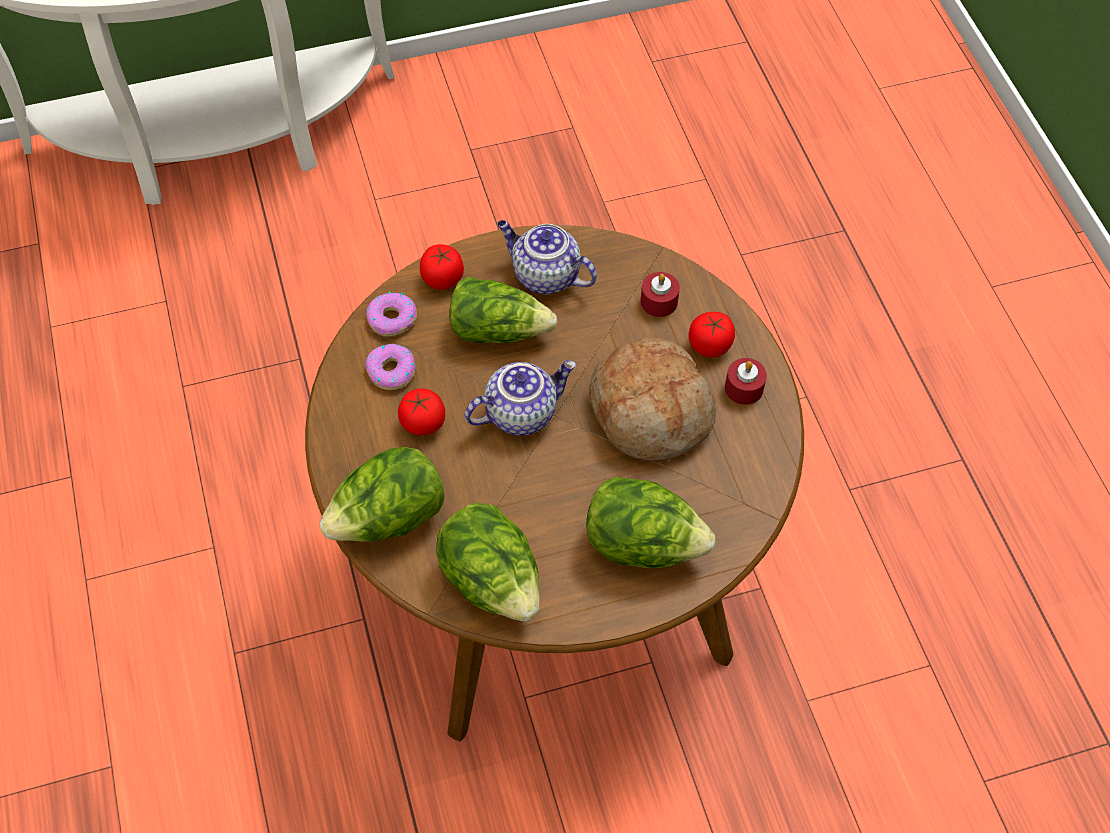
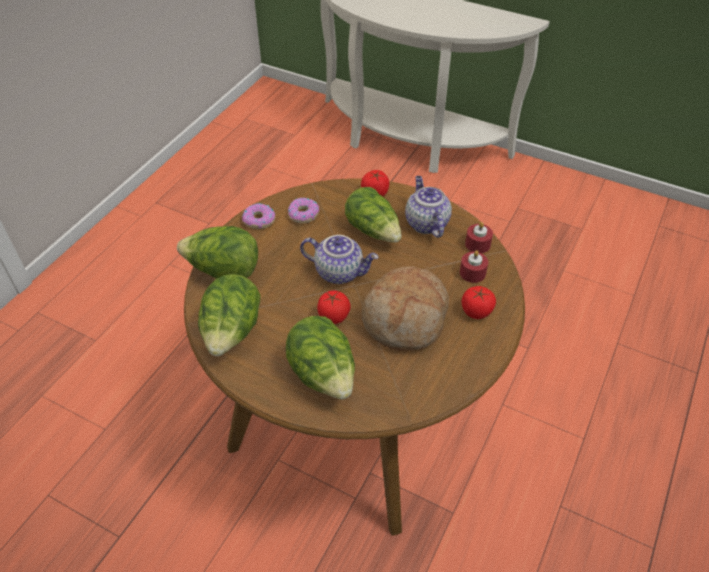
camera: 45 degrees right, 10 degrees down
(392, 319) = (331, 194): donut -> donut (259, 220)
(423, 423) = (289, 244): tomato -> tomato (333, 316)
(744, 388) = (471, 344): red candle -> red candle (477, 244)

